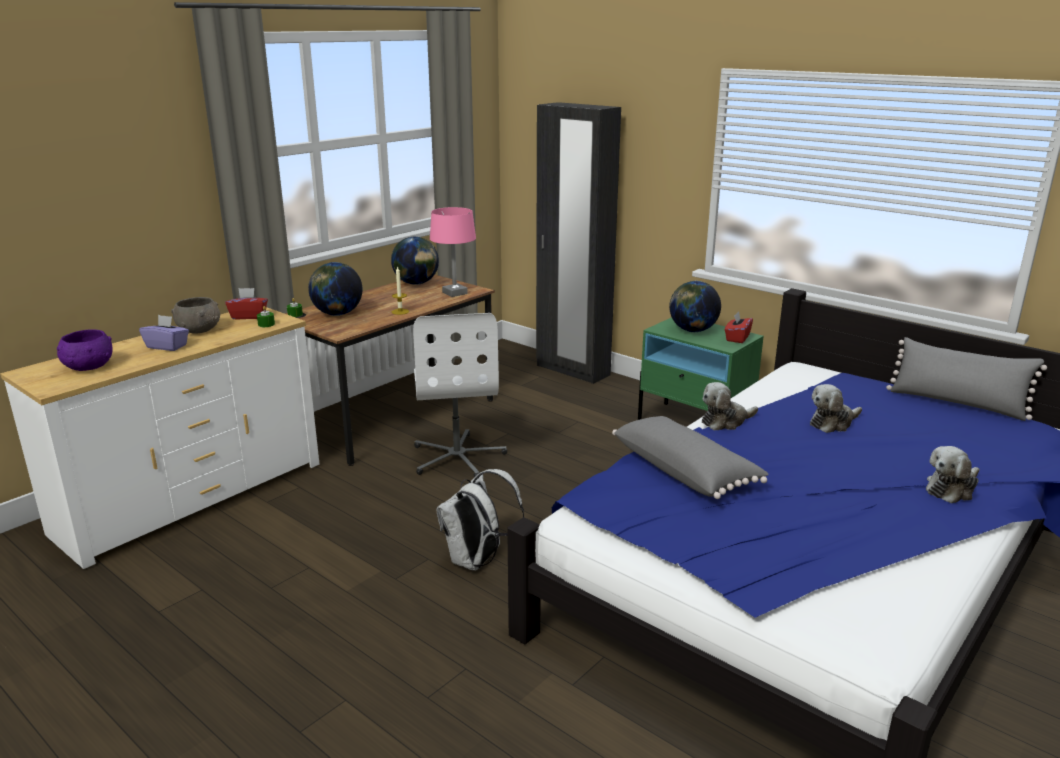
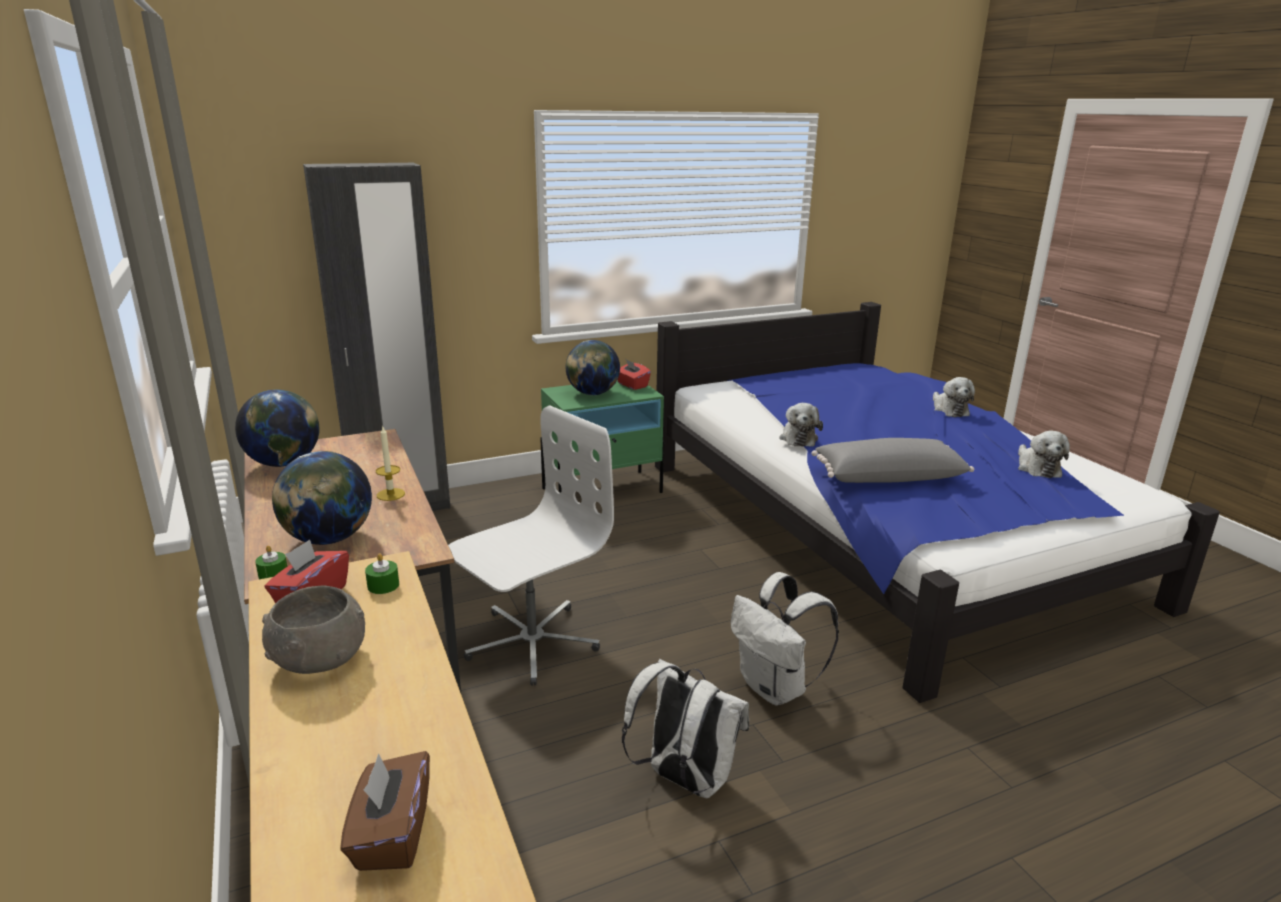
camera: 65 degrees left, 0 degrees up
(88, 367) = (391, 835): purple bowl -> brown tissue box
(167, 346) = (376, 706): purple tissue box -> none
(356, 543) = (684, 779): none -> white backpack
(454, 293) = (369, 450): pink table lamp -> none
(458, 457) = (531, 642): white office chair -> white office chair turned 60 degrees counterclockwise
(832, 423) = (826, 408): plush toy -> plush toy (1037, 468)
(957, 403) = (816, 369): grey pillow -> none

